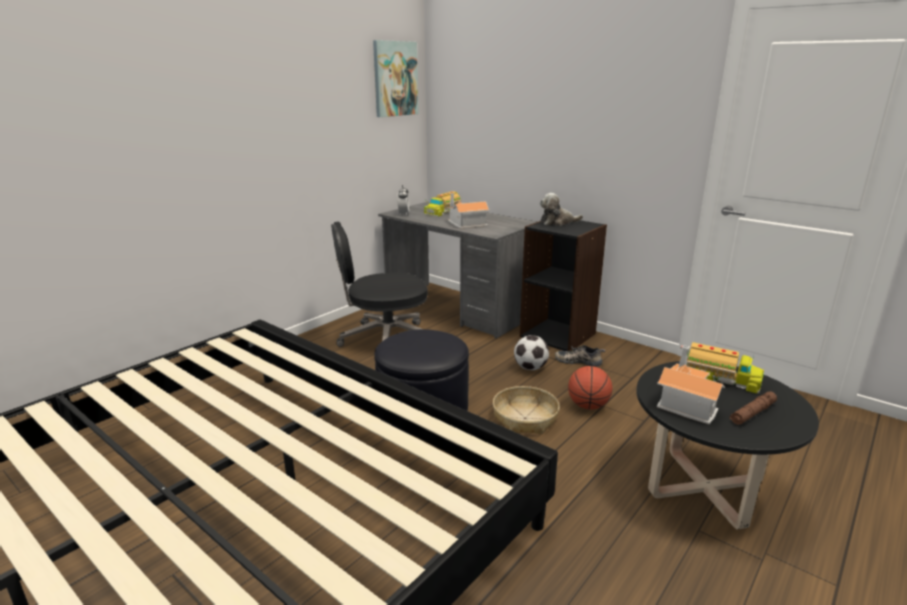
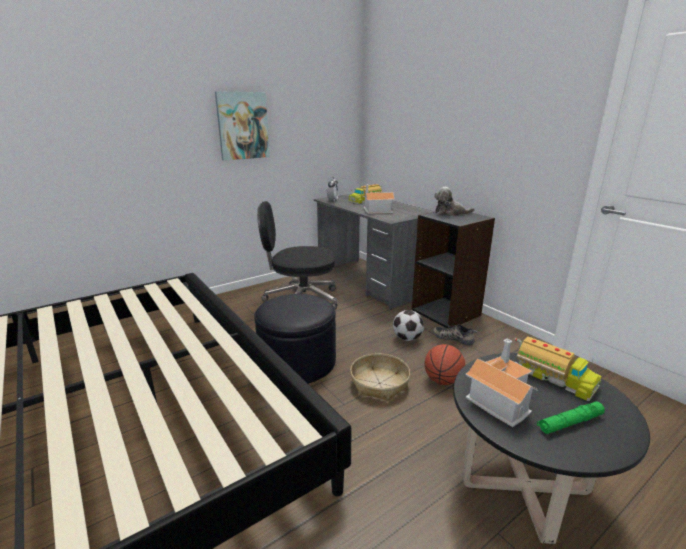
camera: 15 degrees right, 0 degrees up
(395, 79) = (334, 90): picture -> picture (243, 126)
(752, 413) = (569, 423): brown flashlight -> green flashlight

